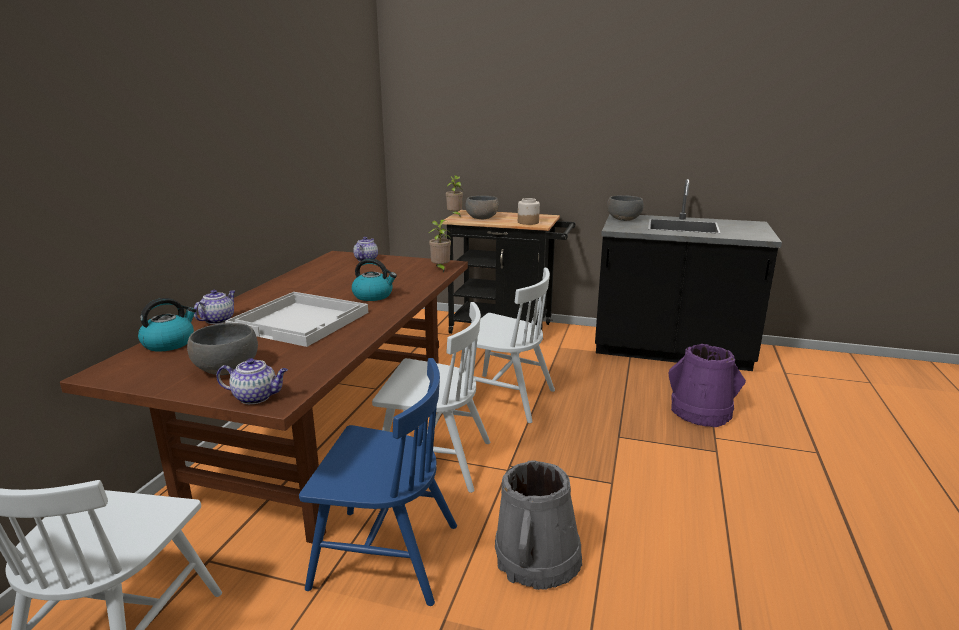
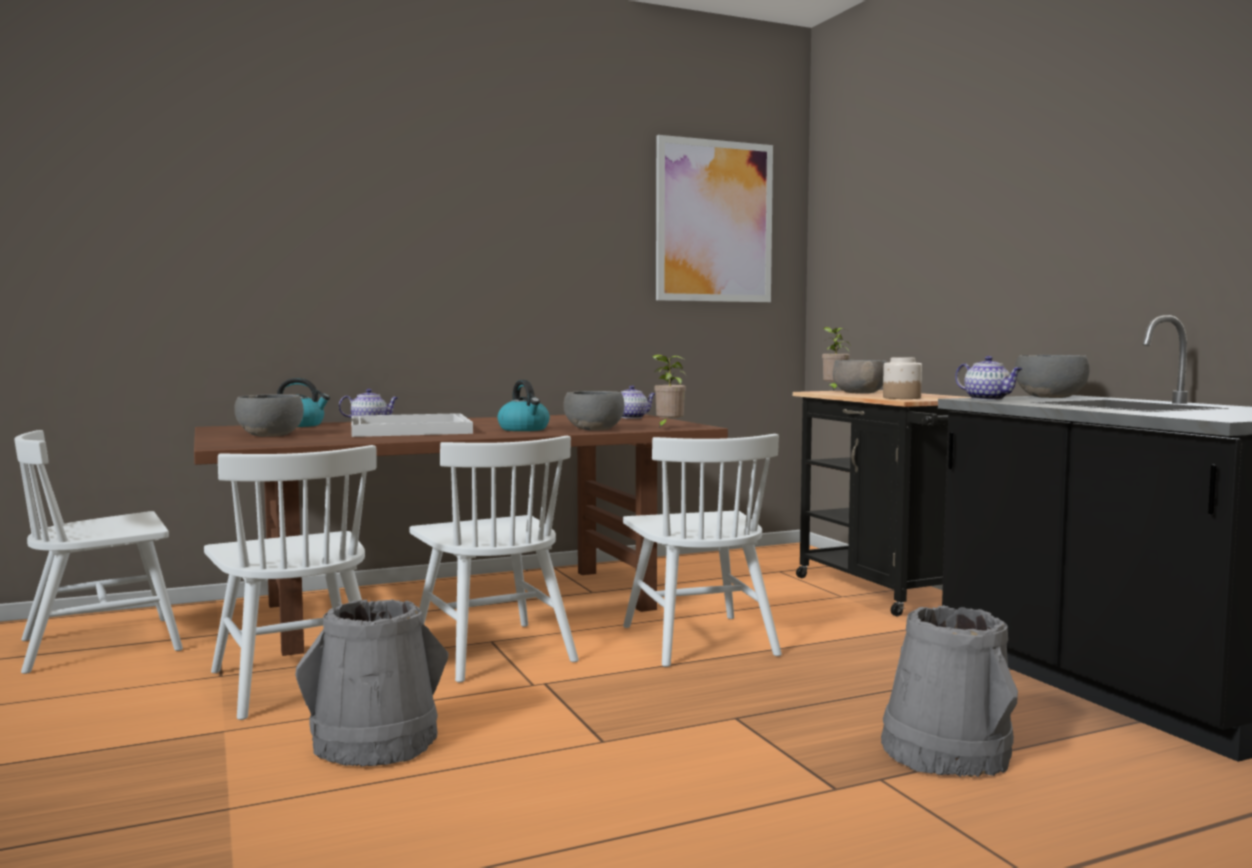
camera: 50 degrees right, 15 degrees down
(256, 397) = (225, 443): teapot -> teapot (988, 399)
(347, 96) = (714, 221): none -> picture
(385, 555) = (296, 682): blue chair -> white chair
(411, 283) = (593, 429): none -> grey bowl
(701, 412) = (946, 752): purple bucket -> grey bucket

